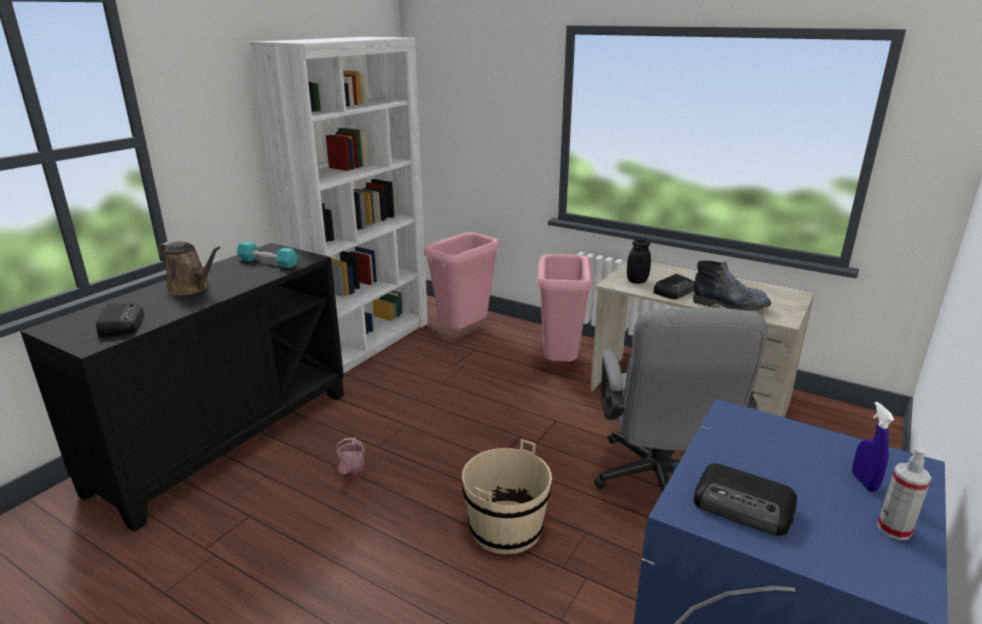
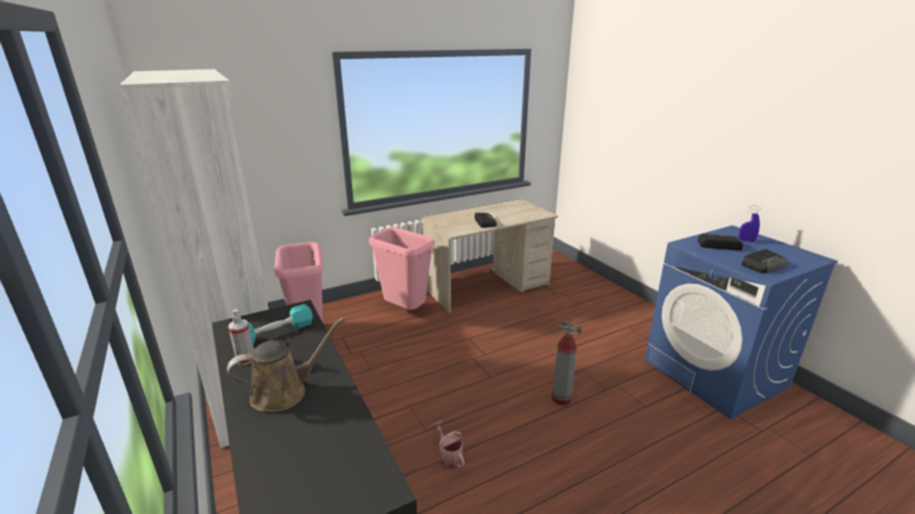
camera: 60 degrees left, 0 degrees up
(121, 324) = (338, 458): radio -> radio (718, 245)
(351, 473) = (449, 456): watering can -> watering can turned 150 degrees counterclockwise
(505, 528) = (561, 398): beige bucket -> fire extinguisher
(637, 281) = (459, 226): black jar -> none
(659, 484) = (556, 330): grey office chair -> none
(731, 305) = (518, 218): boot -> none
(894, 529) = (779, 247): spray bottle -> spray bottle (246, 359)

